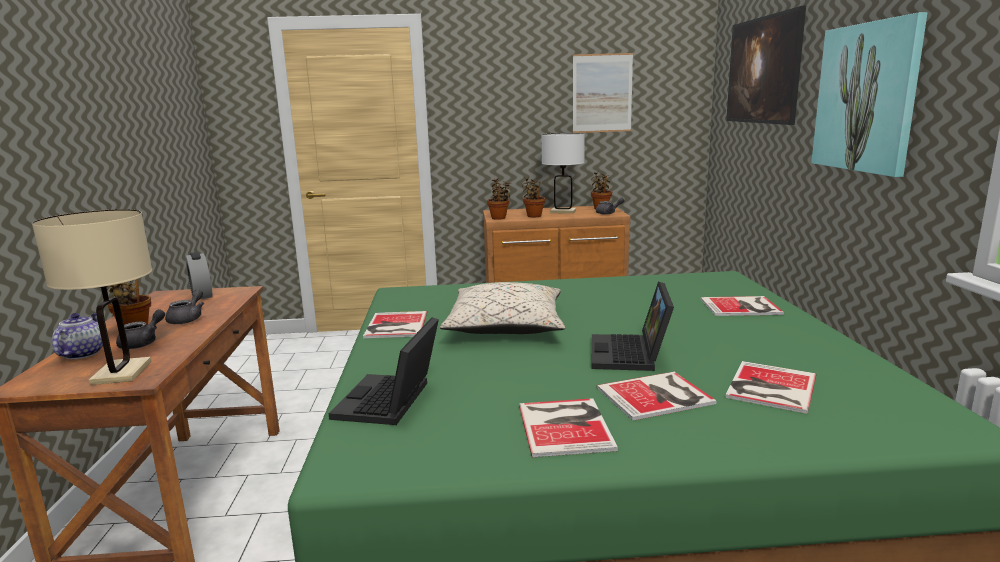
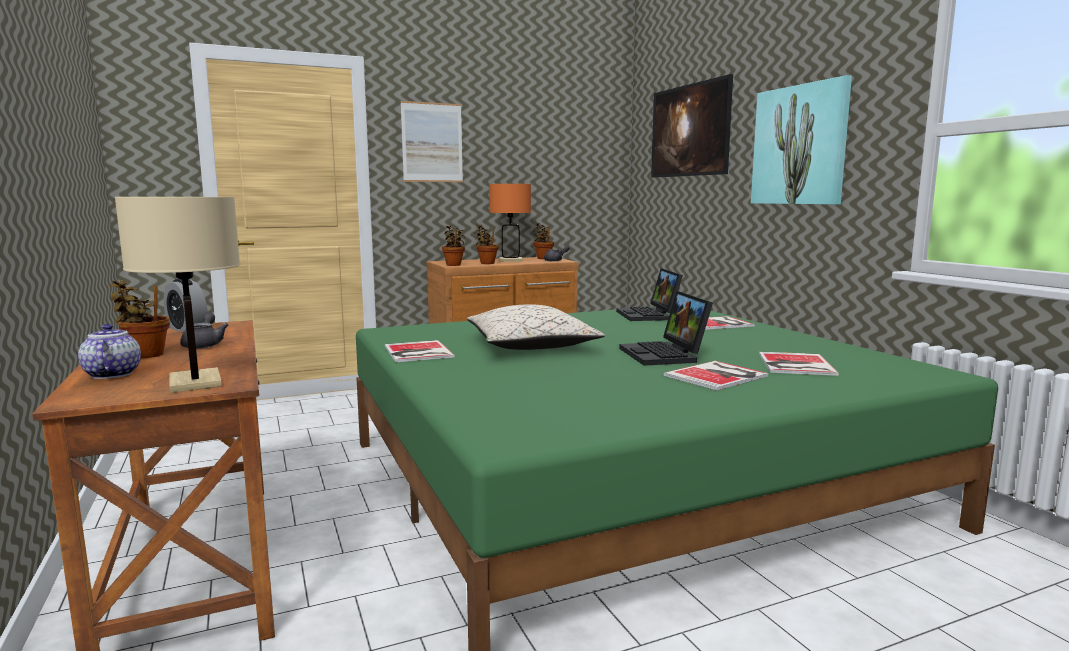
camera: 20 degrees left, 5 degrees down
(143, 343) = (180, 362): grey teapot -> none
(390, 402) = (488, 399): laptop -> laptop (649, 315)
(563, 211) = (510, 260): white table lamp -> orange table lamp
(566, 425) = (668, 398): book -> none
(602, 93) = (538, 149): picture -> picture (432, 142)

